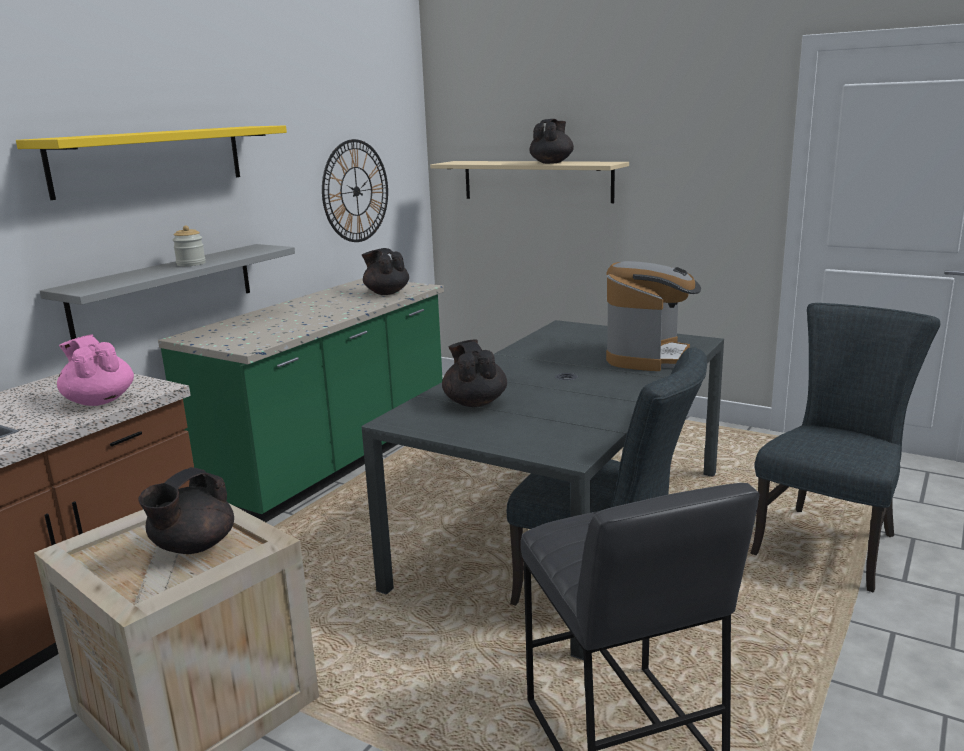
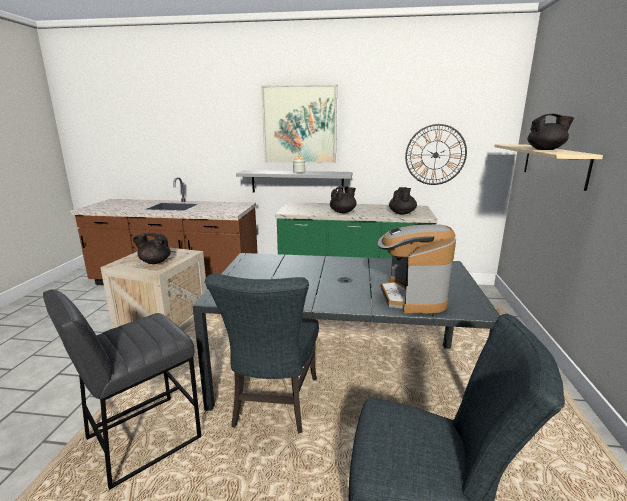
camera: 65 degrees right, 0 degrees up
(99, 401) = (215, 211): pink teapot -> none
(150, 160) = (299, 125): yellow shelf -> picture
(474, 402) = (282, 266): black teapot -> black teapot (343, 212)
(648, 357) = (412, 298): coffee machine -> coffee machine turned 90 degrees clockwise

